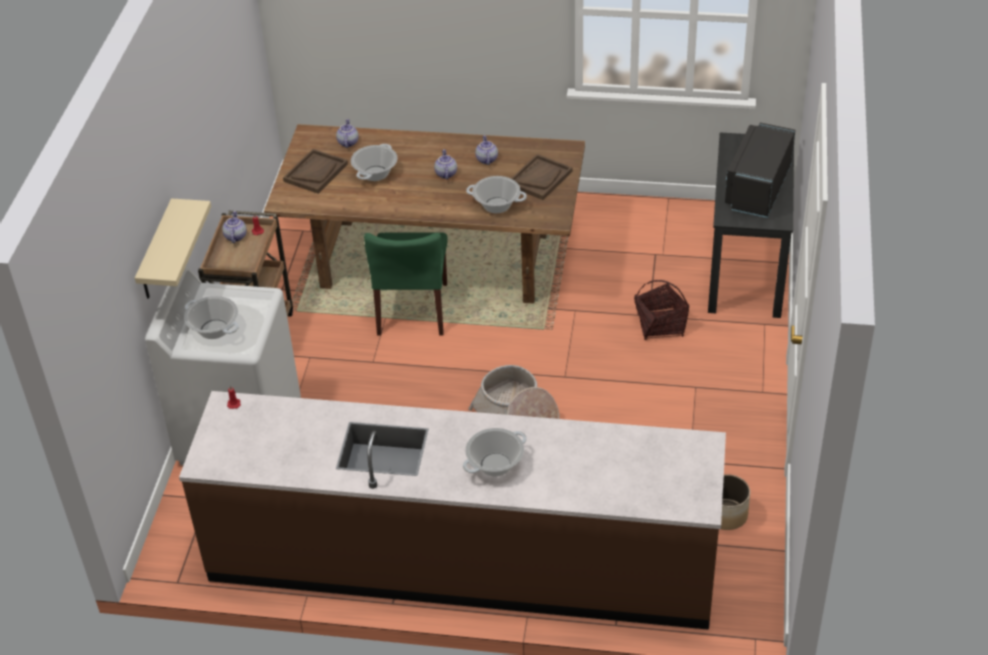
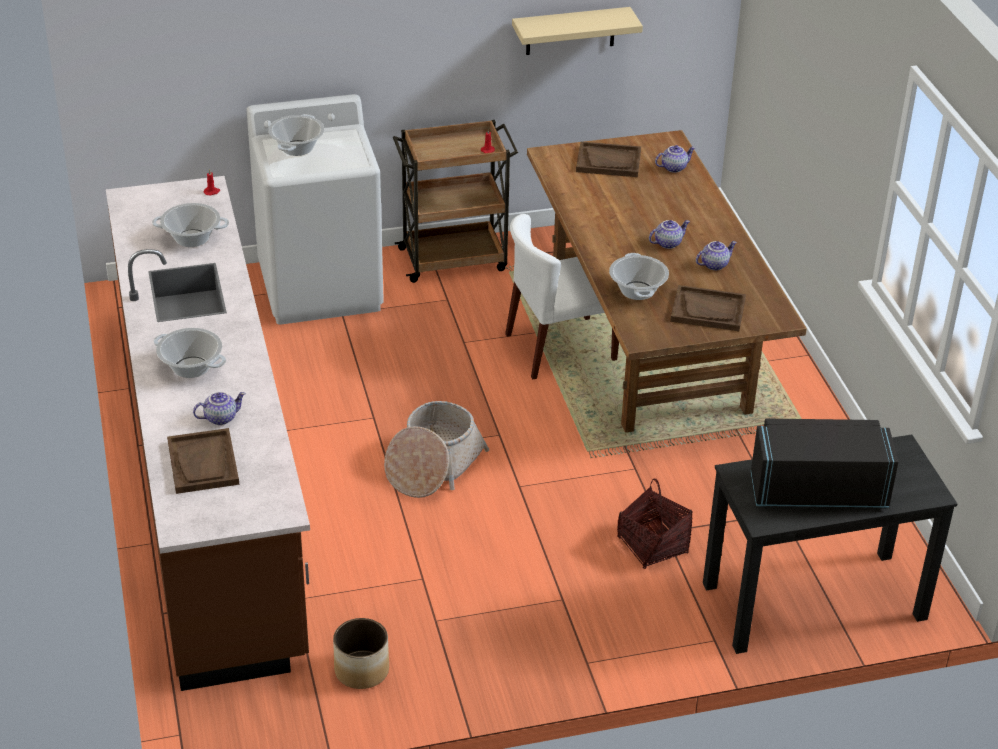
camera: 65 degrees right, 5 degrees down
(157, 252) = (325, 57): beige shelf -> beige shelf (570, 31)
(235, 236) = (471, 140): teapot -> teapot (221, 417)
(375, 173) = (634, 198): cooking pot -> cooking pot (192, 238)
(413, 309) = (560, 348): green chair -> white chair
(627, 480) = (203, 463): none -> brown tray

